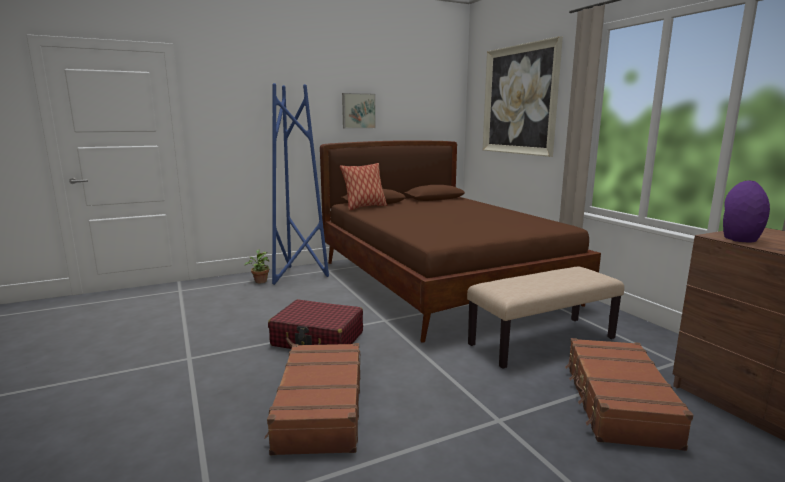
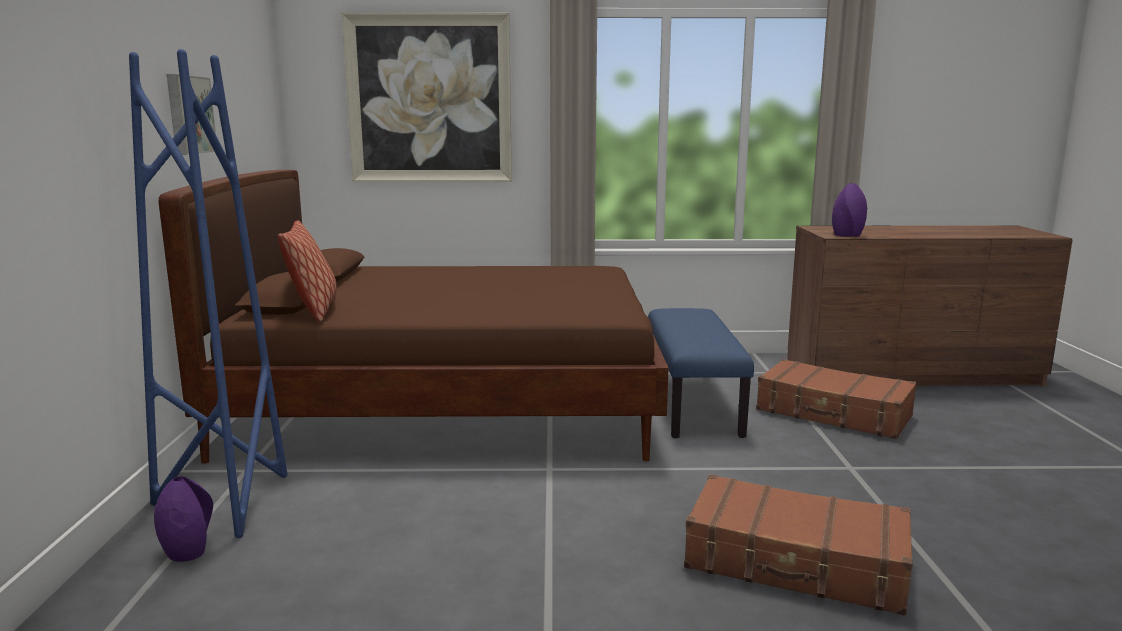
camera: 65 degrees left, 0 degrees up
(260, 281) = (188, 551): potted plant -> purple vase
(318, 339) = (573, 531): red suitcase -> none
(542, 341) = (691, 404): beige bench -> blue bench

